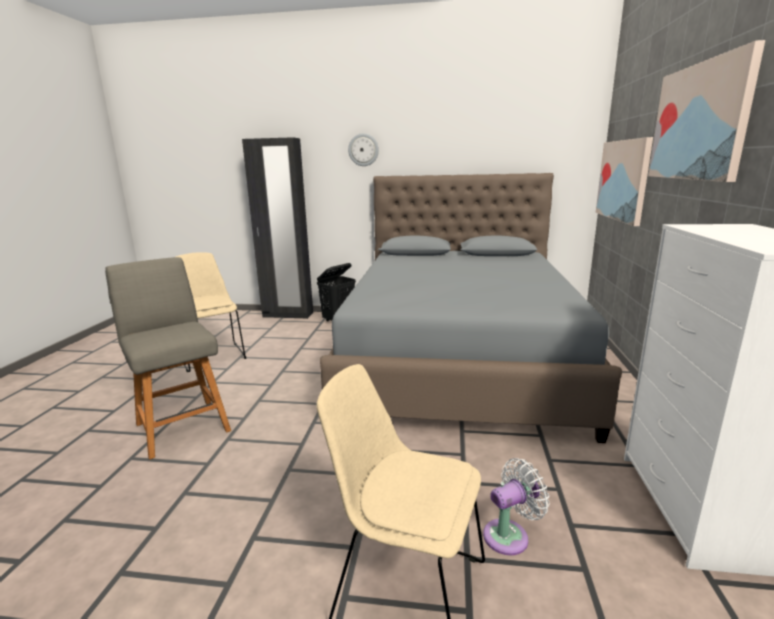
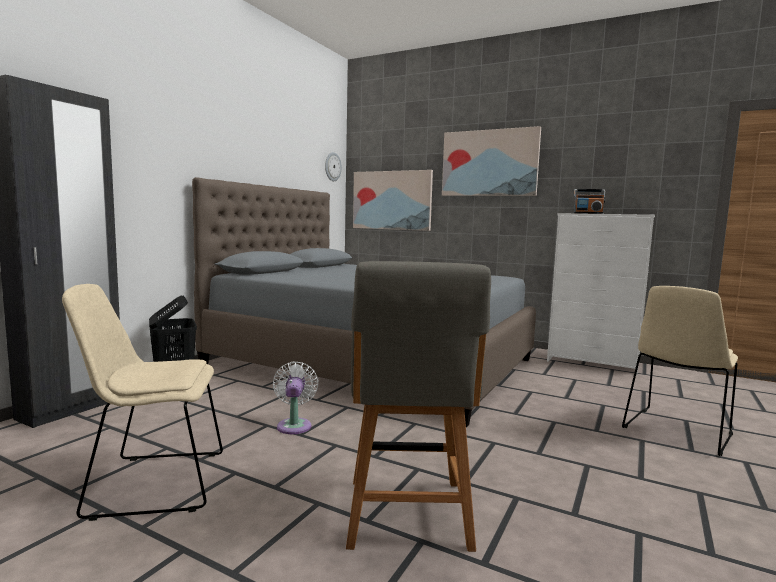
camera: 70 degrees left, 10 degrees down
(182, 425) = (408, 516): grey chair -> grey chair turned 75 degrees counterclockwise
(363, 150) = (174, 140): wall clock -> wall clock (332, 166)
(510, 535) = (620, 398): white fan -> white fan (294, 425)
(715, 230) = (588, 213): none -> radio

